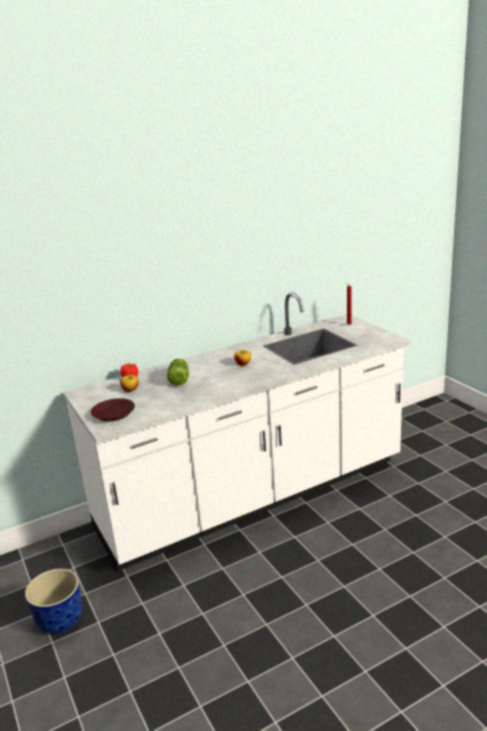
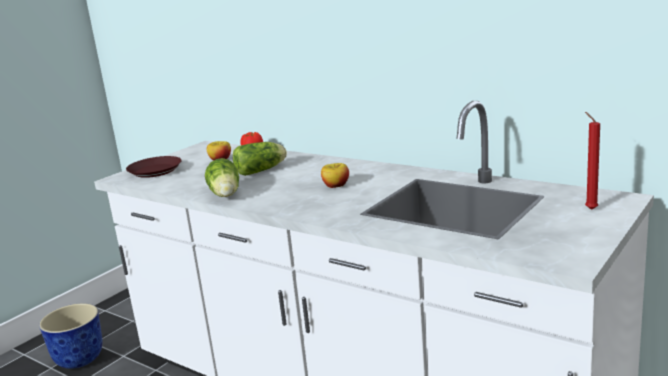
camera: 65 degrees right, 5 degrees down
(210, 393) = (225, 195): none -> lettuce

